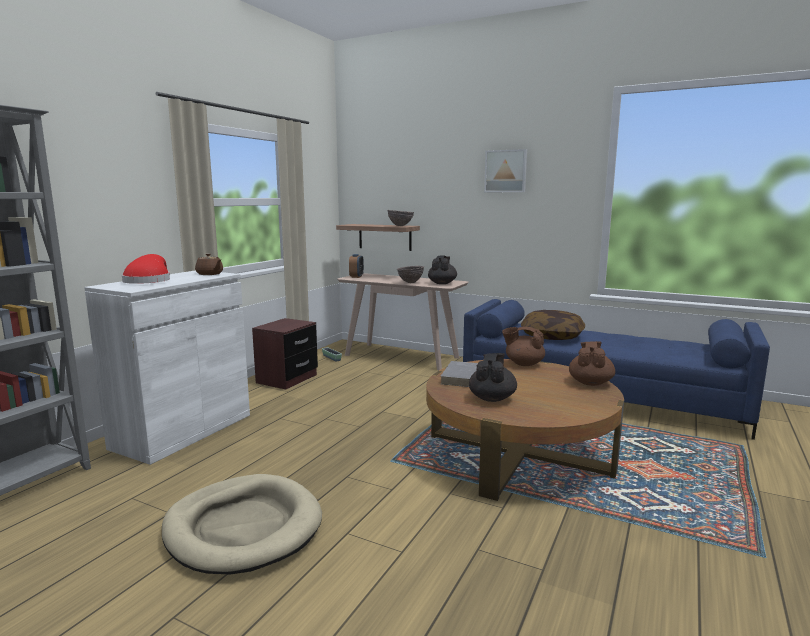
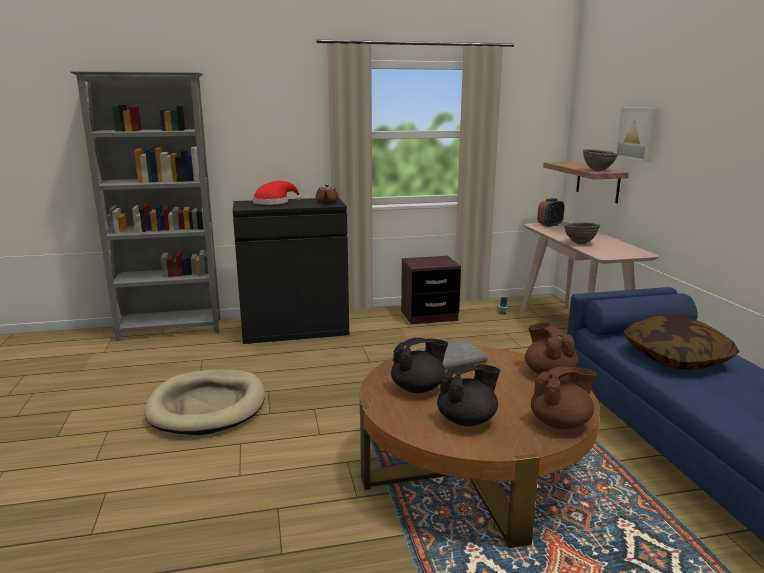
camera: 50 degrees right, 5 degrees up
(183, 431) = (295, 329): white cabinet -> black cabinet
(442, 283) = (614, 252): black teapot -> black teapot (467, 420)
(506, 171) = (725, 104): picture -> picture (637, 133)

